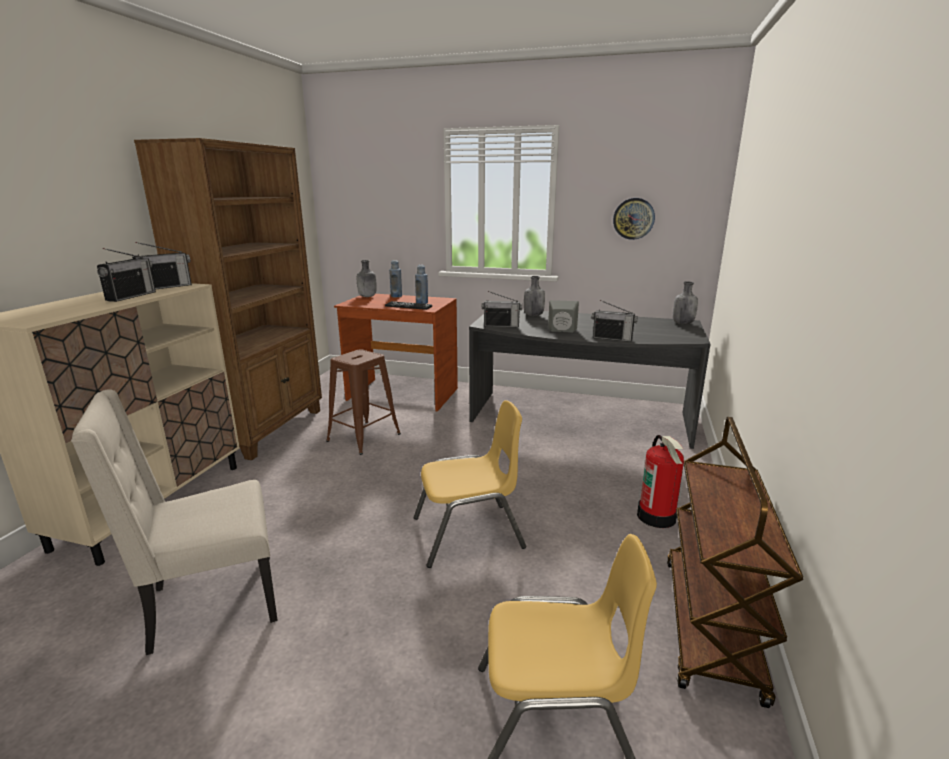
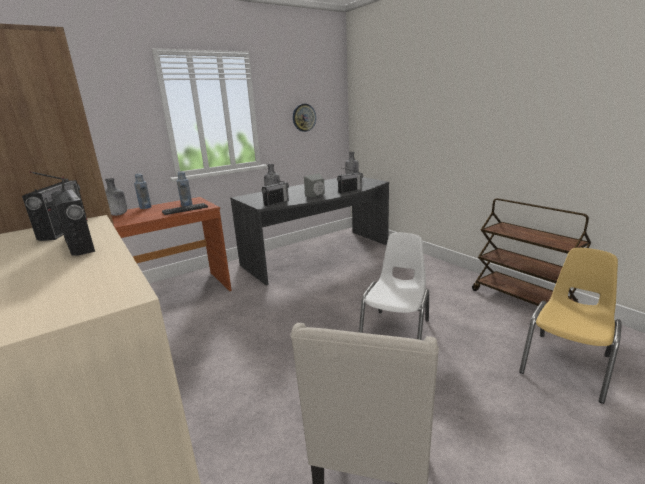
camera: 50 degrees left, 0 degrees up
(364, 437) = (217, 332): brown stool -> none
(468, 534) = (396, 333): yellow chair -> white chair
(657, 516) = (434, 276): fire extinguisher -> none

